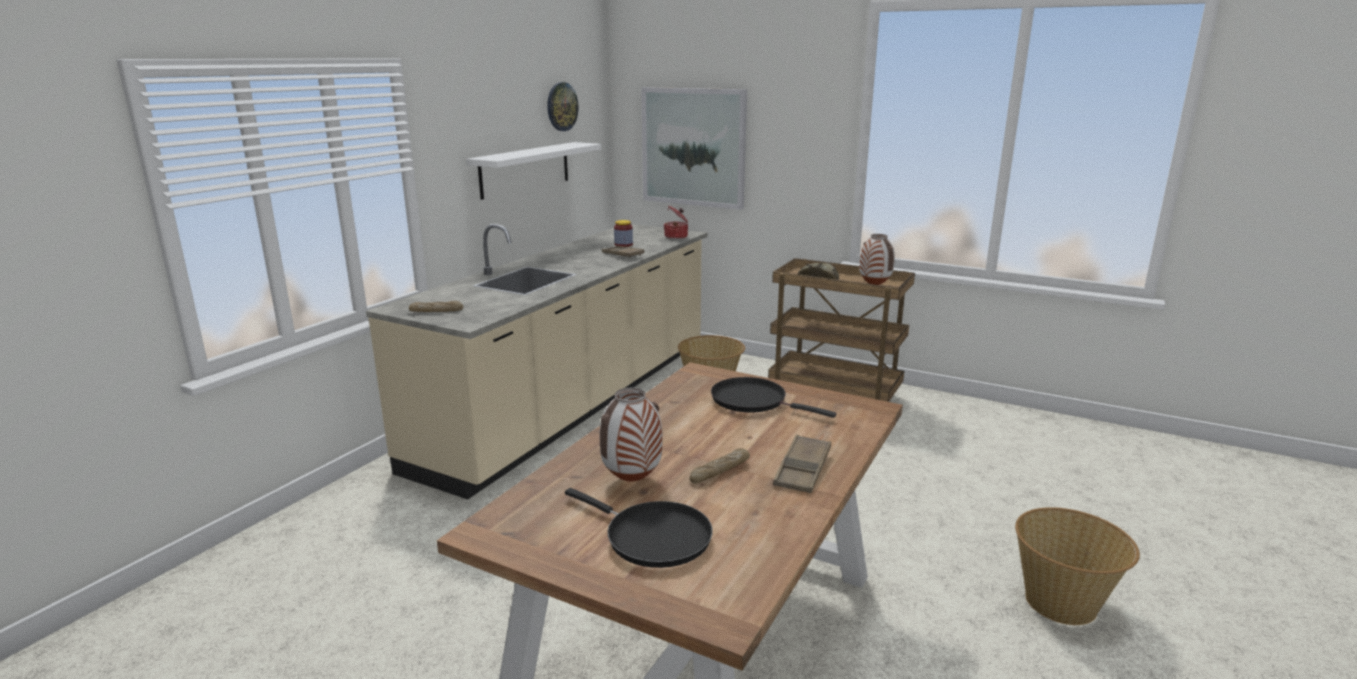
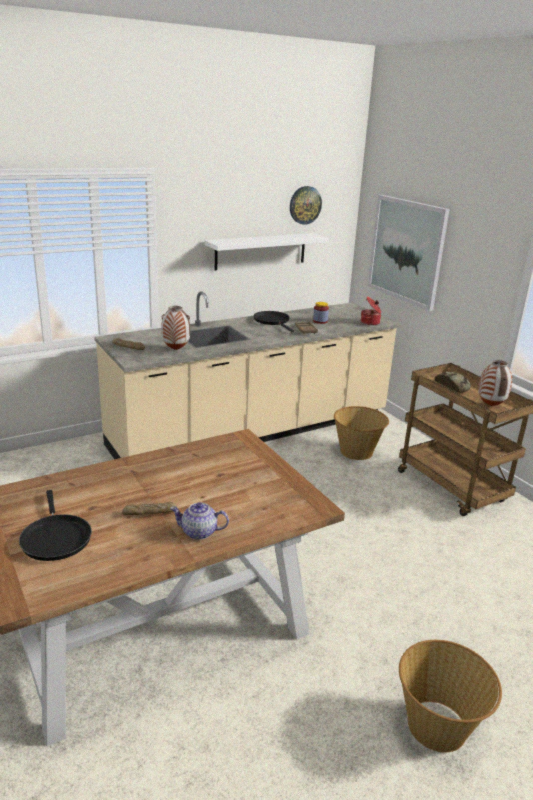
camera: 30 degrees right, 5 degrees up
(631, 481) = (94, 499): vase -> vase (175, 350)
(753, 401) = (244, 472): black frying pan -> black frying pan (272, 321)
(802, 469) = (199, 532): brown tray -> teapot

